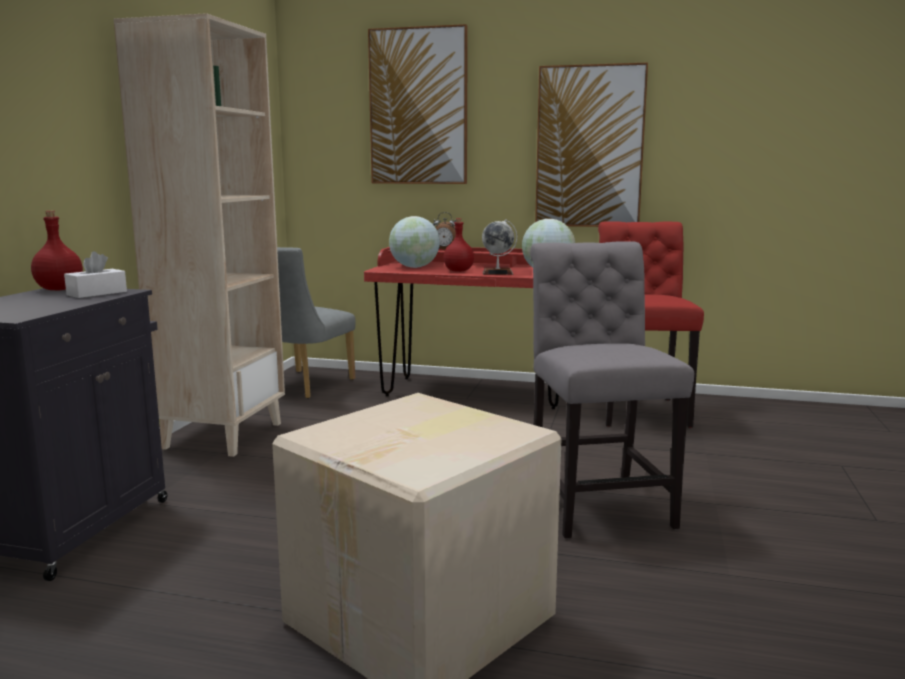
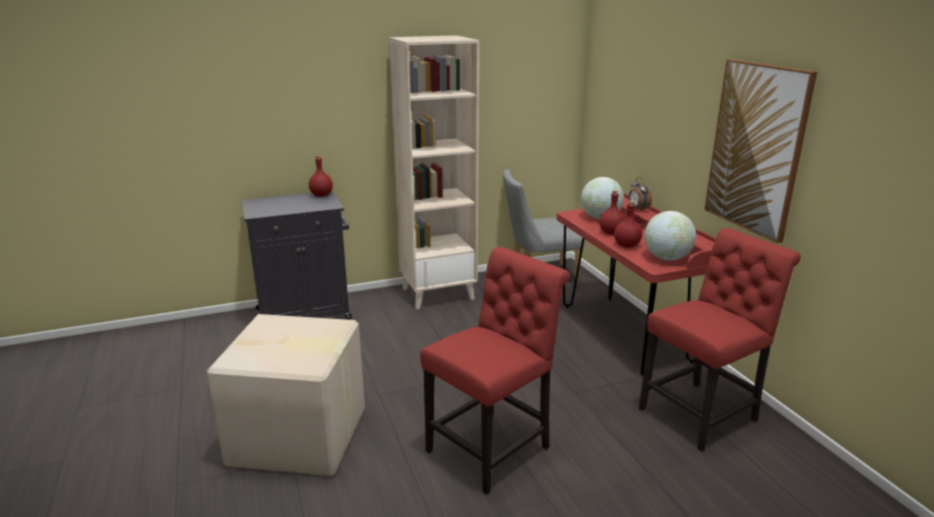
camera: 55 degrees right, 10 degrees up
(97, 293) = (320, 204): white tissue box -> none
(418, 107) = (651, 80): picture -> none
(497, 273) = (627, 246): globe -> red bottle
(596, 501) = (493, 447): grey chair -> red chair

